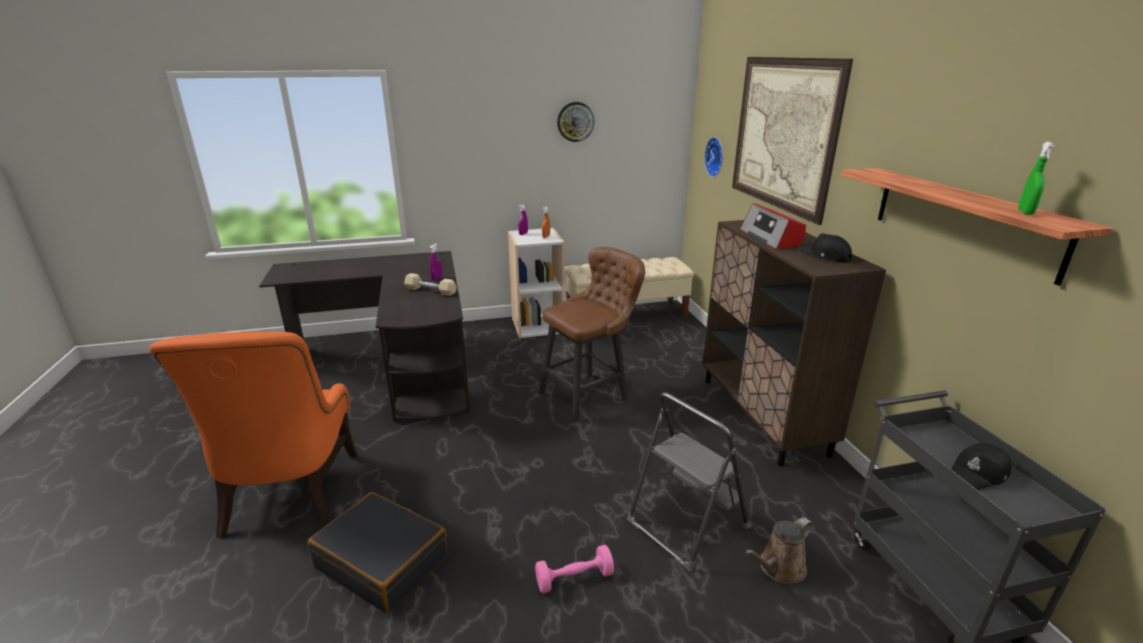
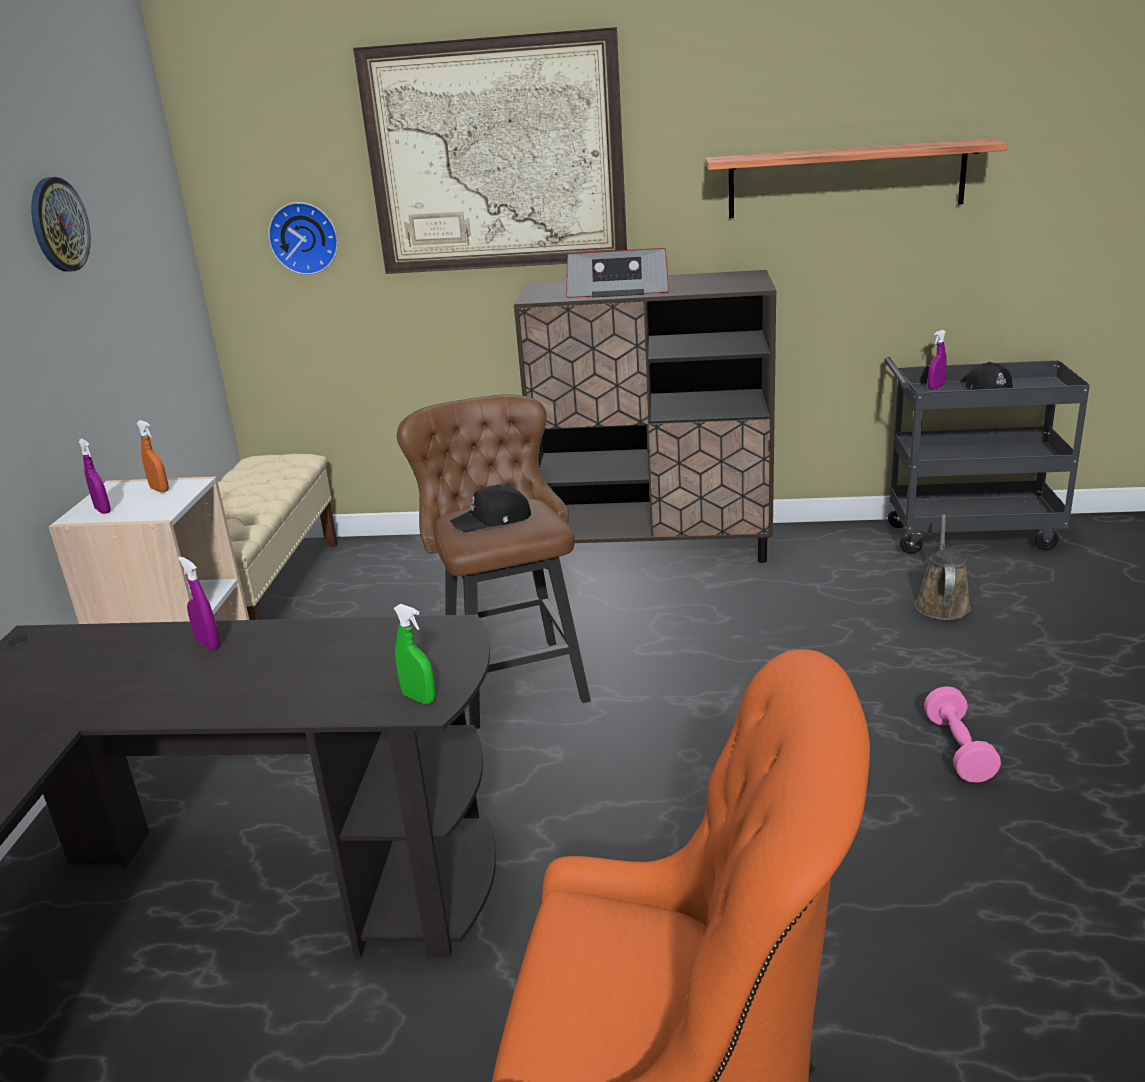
camera: 70 degrees left, 0 degrees up
(383, 561) = (918, 964): black suitcase -> none
(430, 291) = (287, 652): beige dumbbell -> none
(684, 524) = (863, 647): grey step ladder -> none
(779, 568) = (941, 604): brown watering can -> brown watering can turned 150 degrees counterclockwise
(825, 256) = (707, 280): black cap -> black cap (493, 520)
(955, 440) = (935, 388): none -> purple spray bottle
(1025, 212) = (940, 144): green spray bottle -> green spray bottle (419, 698)

